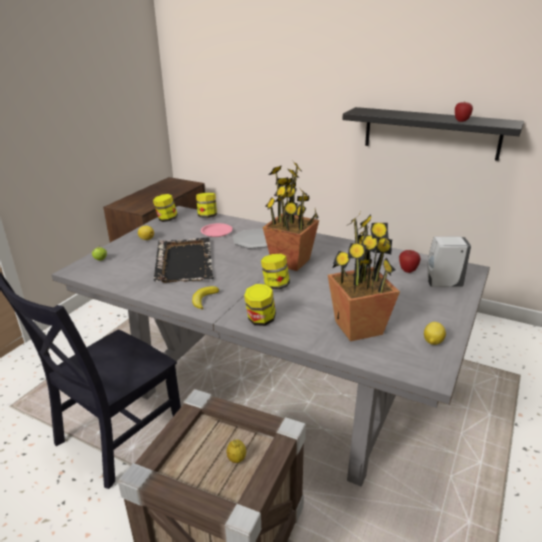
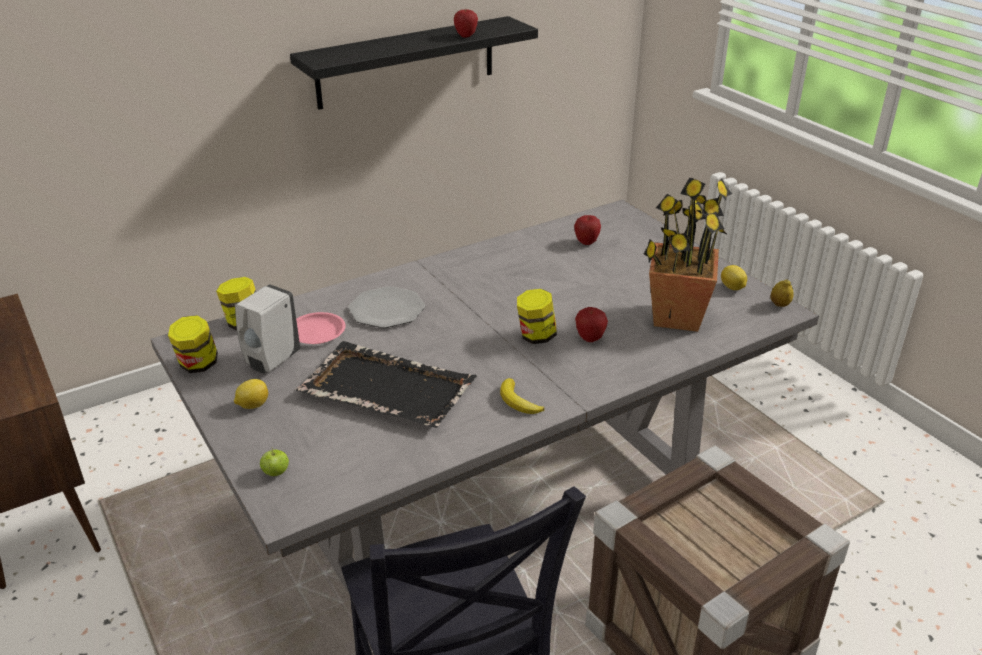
camera: 60 degrees left, 5 degrees up
(236, 459) = (732, 520): lemon -> lemon (779, 305)
(260, 320) = (609, 373): jar -> none
(291, 262) = (485, 304): potted plant -> none
(293, 303) = (590, 338): none -> apple
(442, 284) = (633, 237): white soap dispenser -> white soap dispenser (271, 361)

